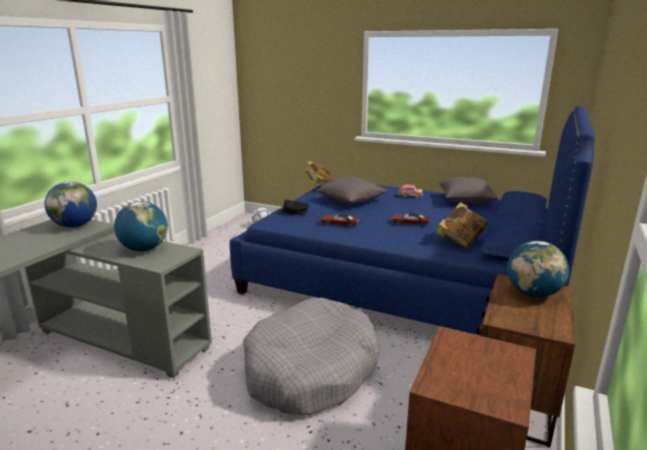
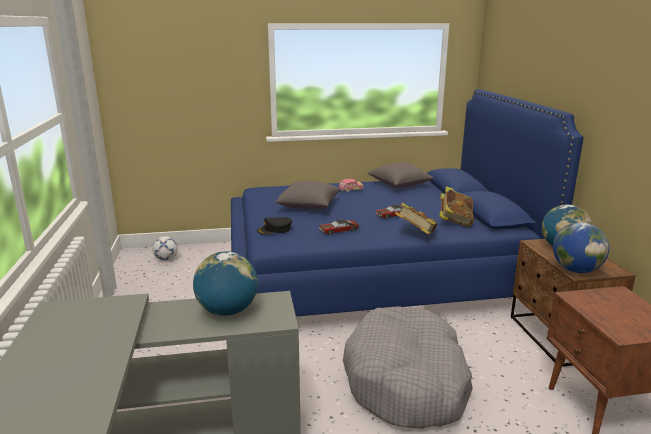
camera: 35 degrees left, 0 degrees up
(75, 226) = (92, 311): globe -> globe (576, 270)
(319, 187) = (254, 198): book -> book (415, 234)

